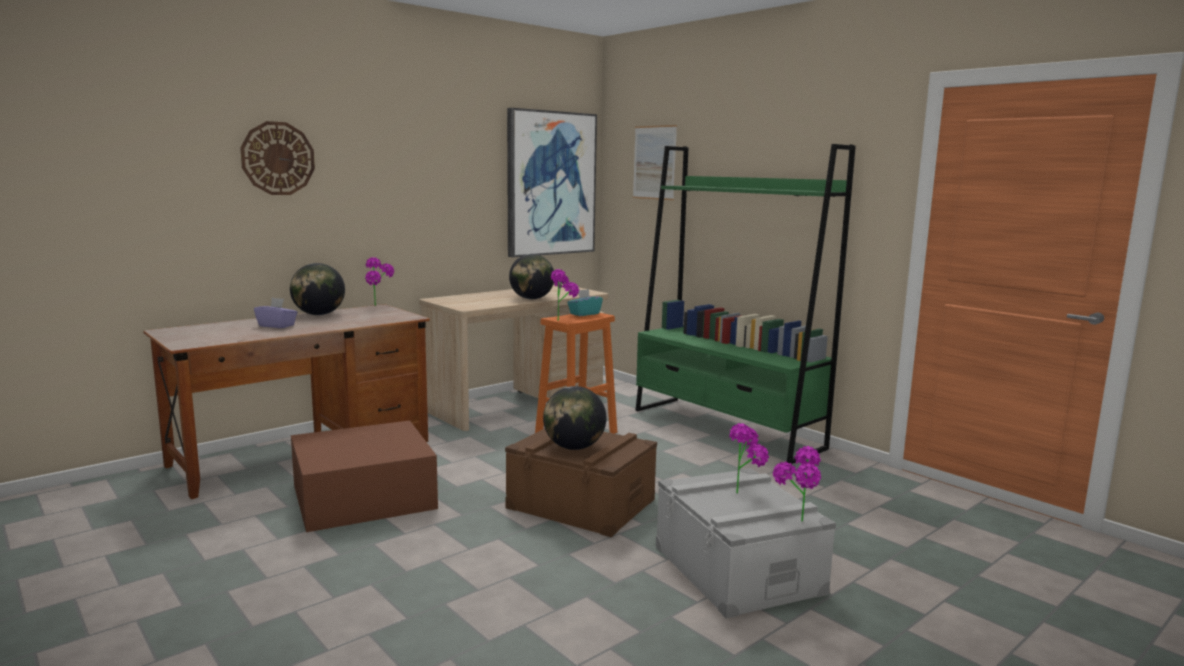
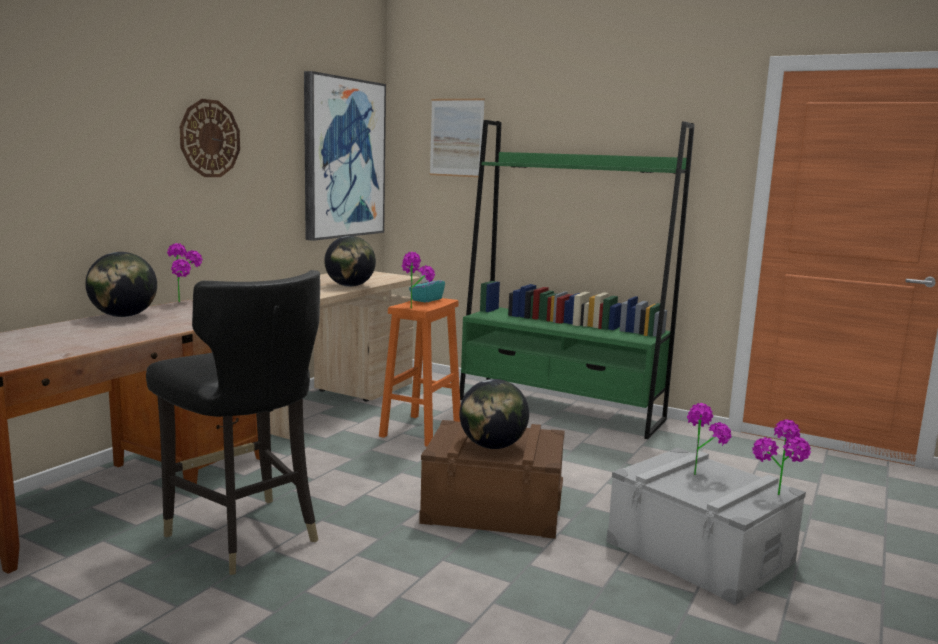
camera: 20 degrees left, 0 degrees up
(277, 326) = (88, 333): purple tissue box -> none
(278, 158) = (63, 118): wall clock -> wall clock (209, 138)
(363, 497) = (243, 535): brown storage box -> black chair

